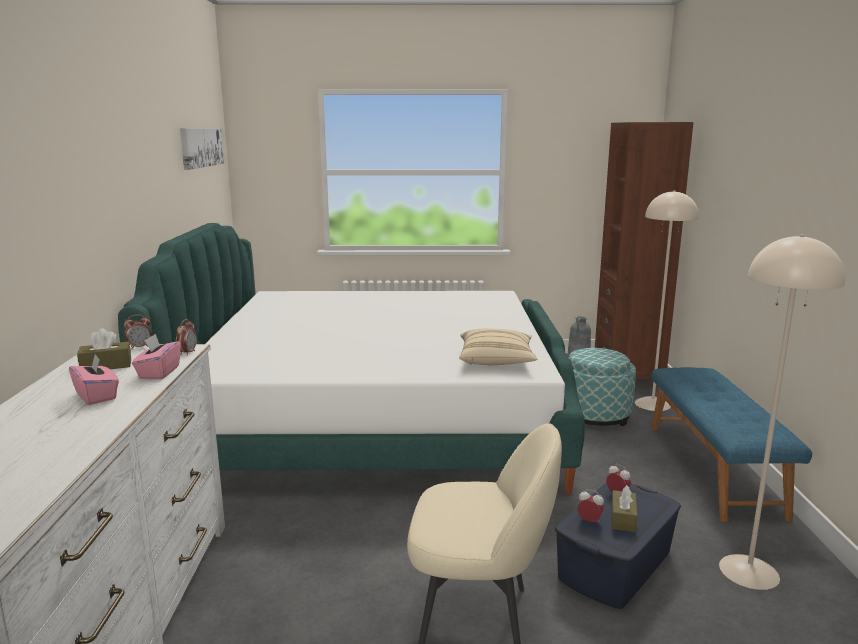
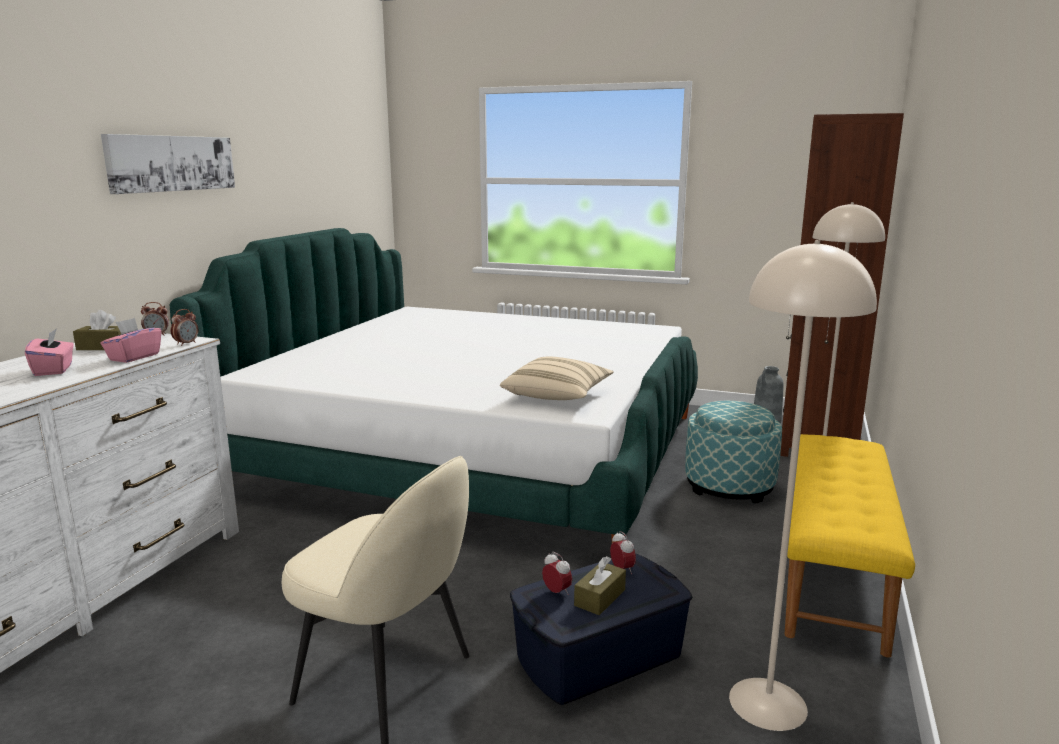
camera: 20 degrees right, 0 degrees up
(201, 147) = (341, 149): picture -> picture (171, 163)
(713, 468) = (833, 572): blue bench -> yellow bench

